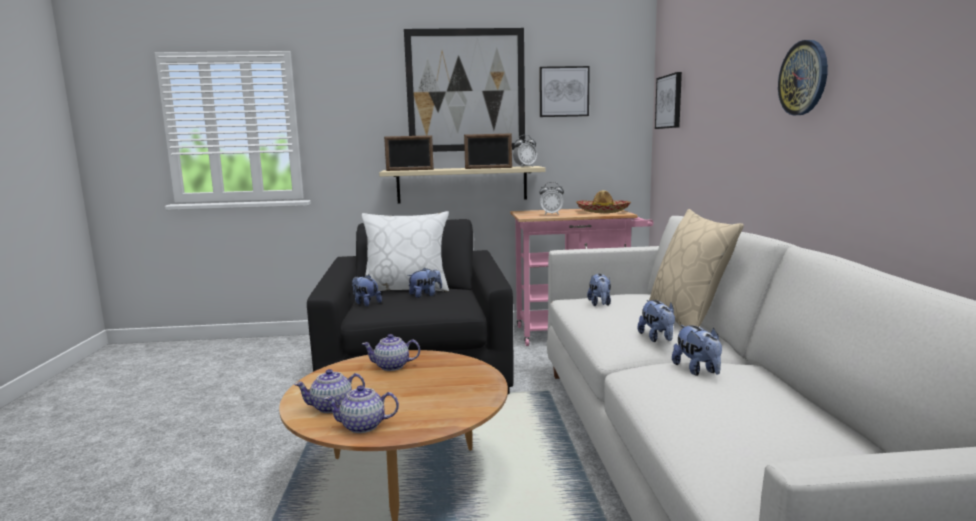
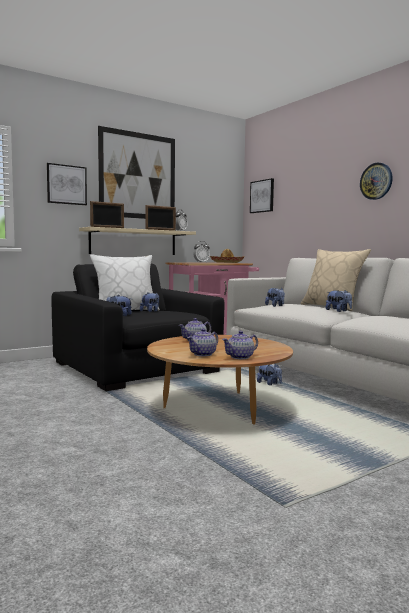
camera: 30 degrees left, 5 degrees down
(563, 92) = (196, 184): picture -> picture (66, 184)
(697, 370) = (380, 316): plush toy -> plush toy (269, 384)

